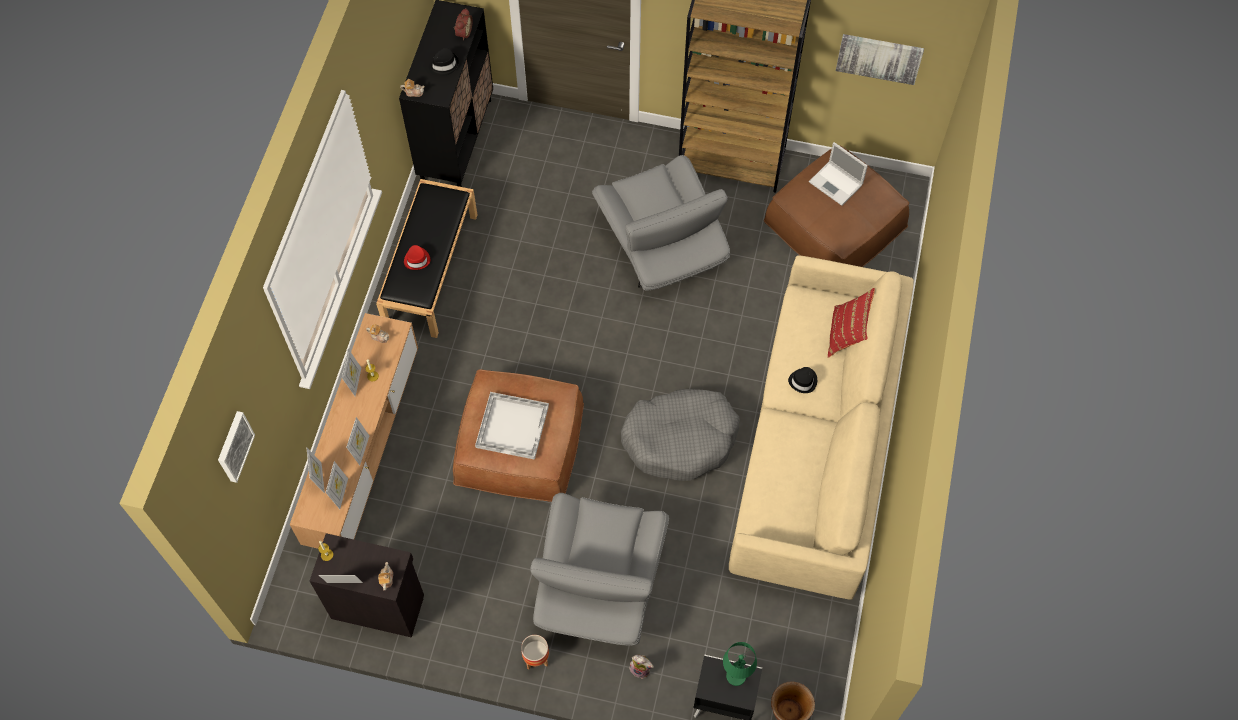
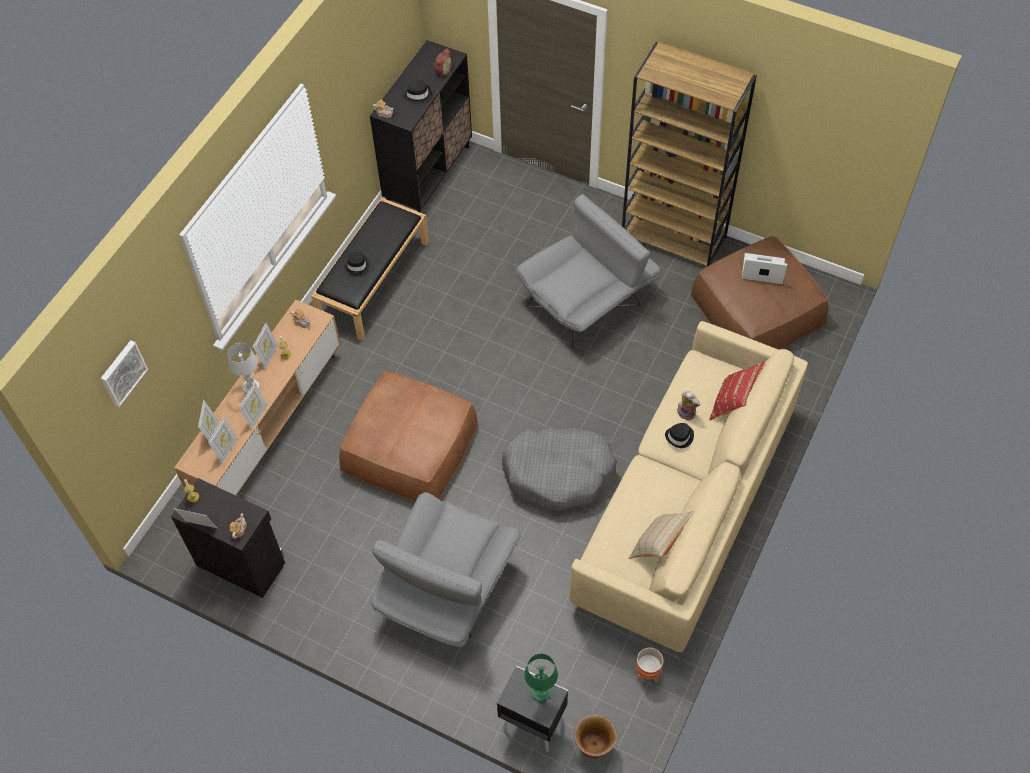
camera: 15 degrees right, 5 degrees down
(346, 419) = (251, 387): none -> white table lamp
(417, 259) = (357, 264): red hat -> black hat
(513, 426) = (401, 425): white tray -> none
(536, 658) = (370, 642): planter -> planter (647, 672)
(641, 669) = (464, 674): plush toy -> plush toy (687, 413)
(661, 246) = (588, 299): grey armchair -> grey armchair turned 120 degrees counterclockwise
(812, 499) = (659, 546): none -> beige pillow
(836, 184) = (762, 269): laptop -> laptop turned 135 degrees clockwise
(879, 57) = (816, 151): picture -> none

